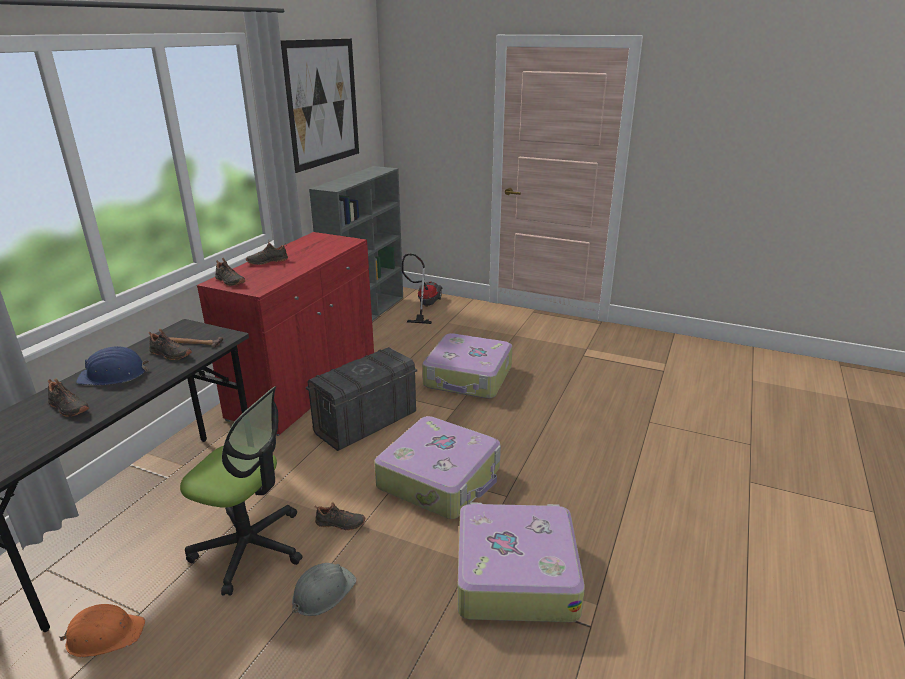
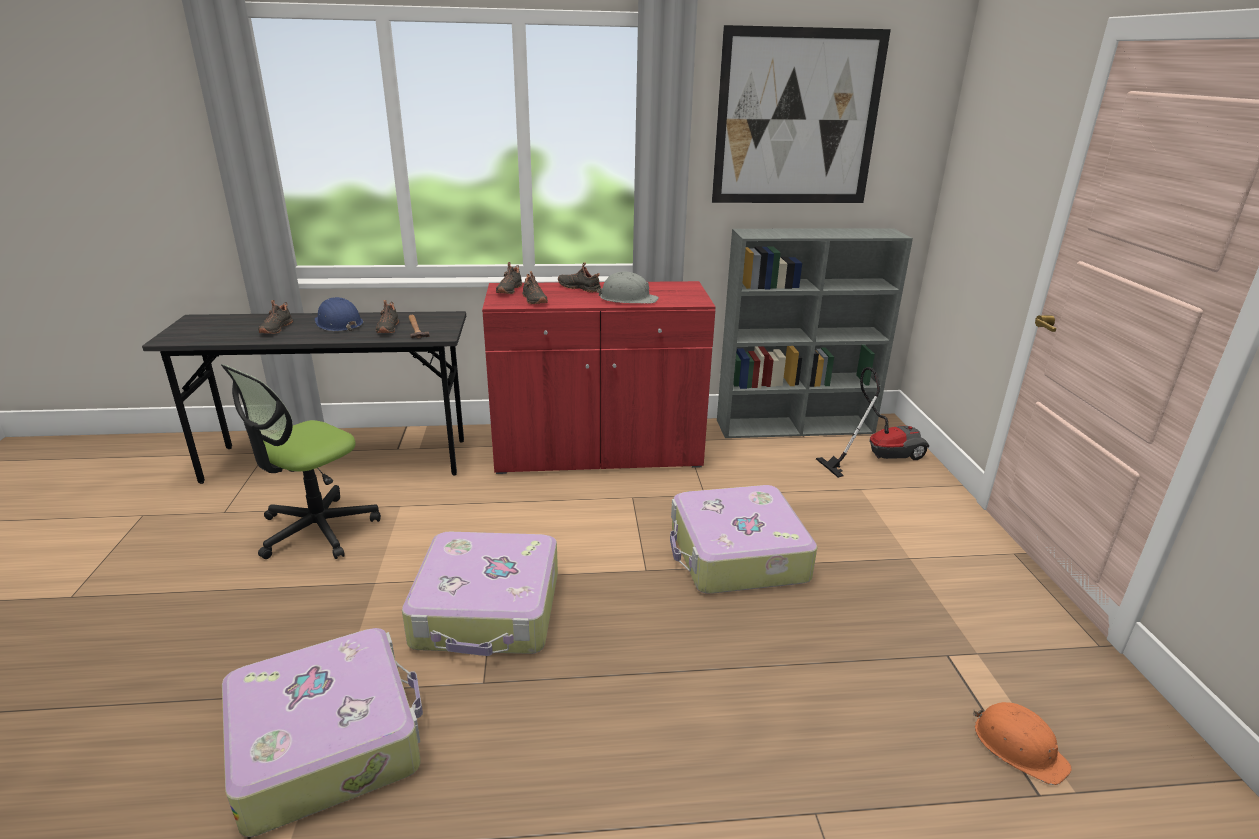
camera: 60 degrees right, 0 degrees up
(104, 635) = (198, 508): orange hard hat -> orange hard hat (1018, 747)
(250, 548) = (317, 529): office chair -> office chair turned 45 degrees clockwise
(322, 592) = (265, 597): grey hard hat -> grey hard hat (628, 299)
(340, 524) = (371, 567): black shoe -> black shoe (533, 300)
(365, 423) = (560, 515): grey storage box -> none

